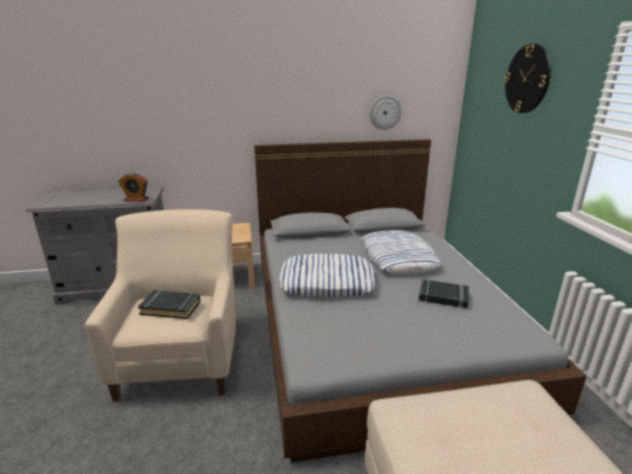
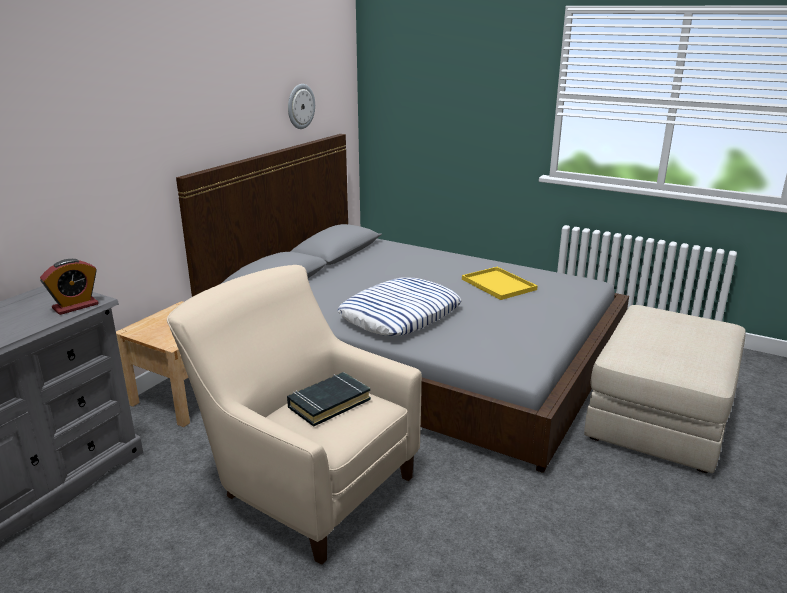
camera: 50 degrees left, 0 degrees up
(397, 258) = (409, 272): pillow -> none
(443, 297) = (500, 284): black book -> yellow tray
(527, 79) = (463, 55): wall clock -> none

